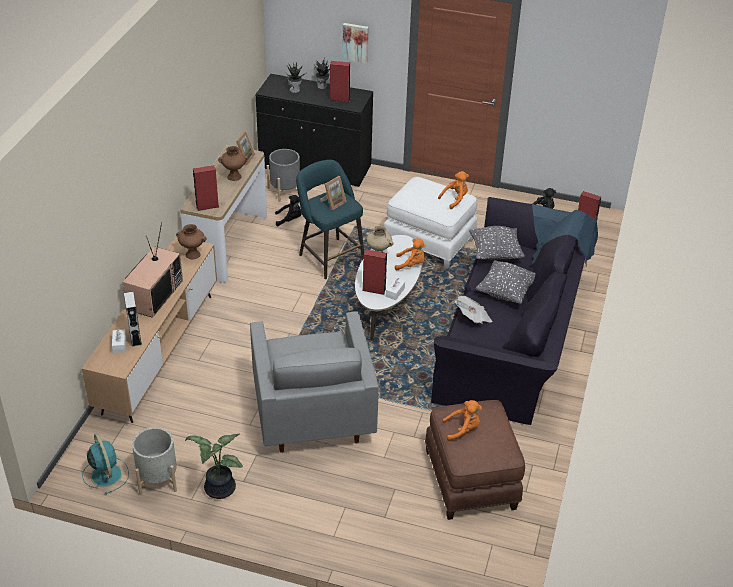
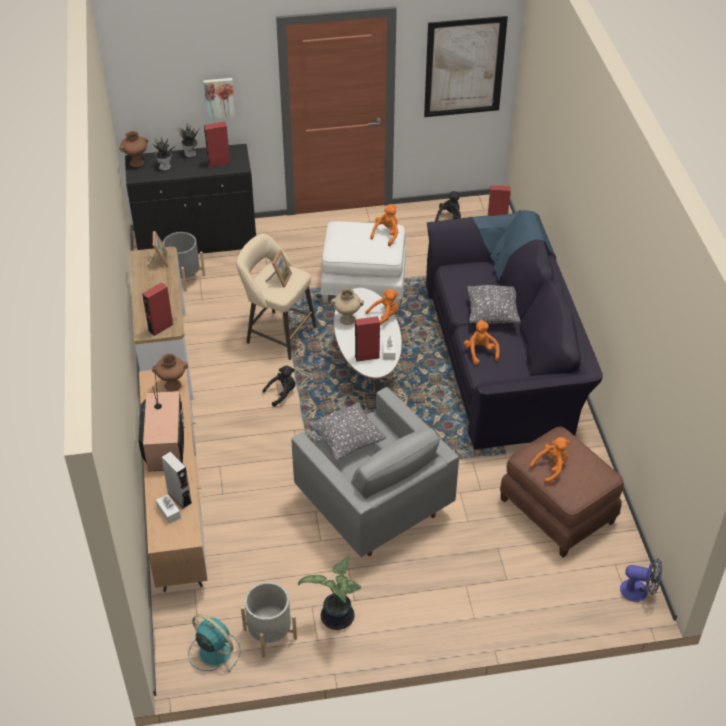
camera: 25 degrees left, 5 degrees up
(234, 176) = (164, 284): brown vase -> brown vase (136, 162)
(290, 220) = (210, 307): black plush toy -> black plush toy (282, 393)
(329, 256) = (278, 334): turquoise stool -> beige stool
(473, 318) = (480, 352): newspaper -> orange plush toy
(495, 254) = (456, 278): grey pillow -> grey pillow (347, 441)
(498, 576) = (639, 591): none -> fan
(581, 71) = (464, 67): none -> picture

